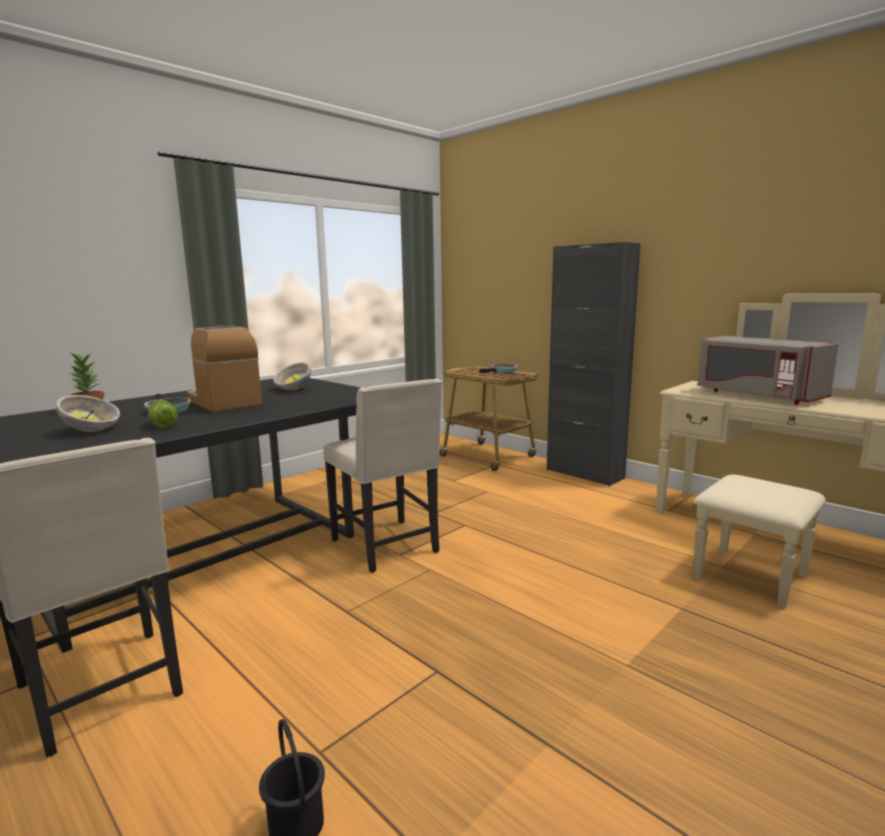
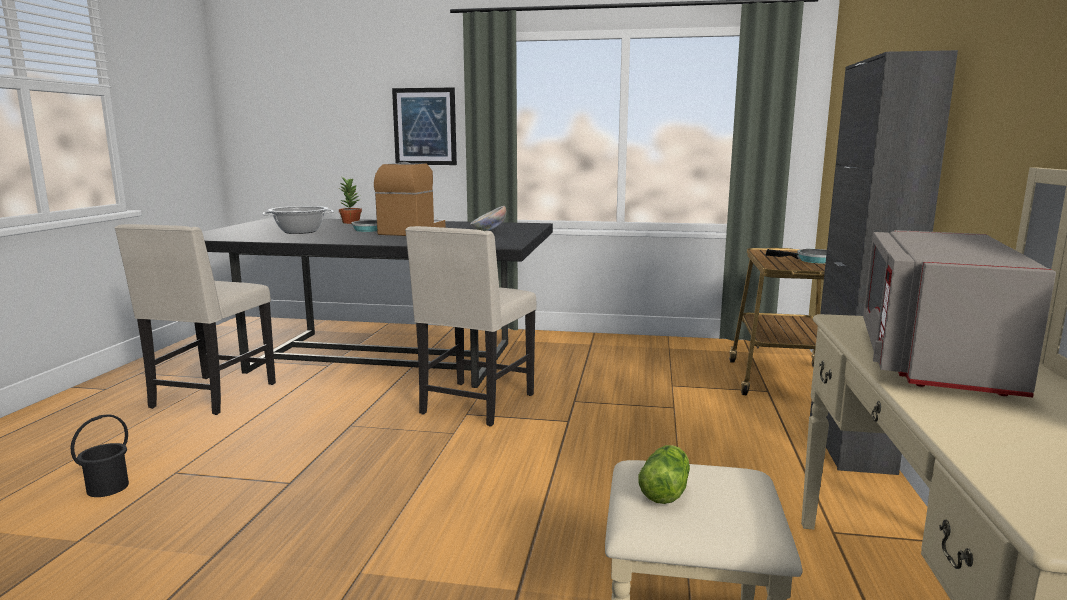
camera: 55 degrees right, 0 degrees up
(92, 430) = (300, 231): bowl -> cooking pot
(125, 285) = (425, 126): none -> picture
(163, 424) = (329, 235): lettuce -> lettuce (666, 489)

